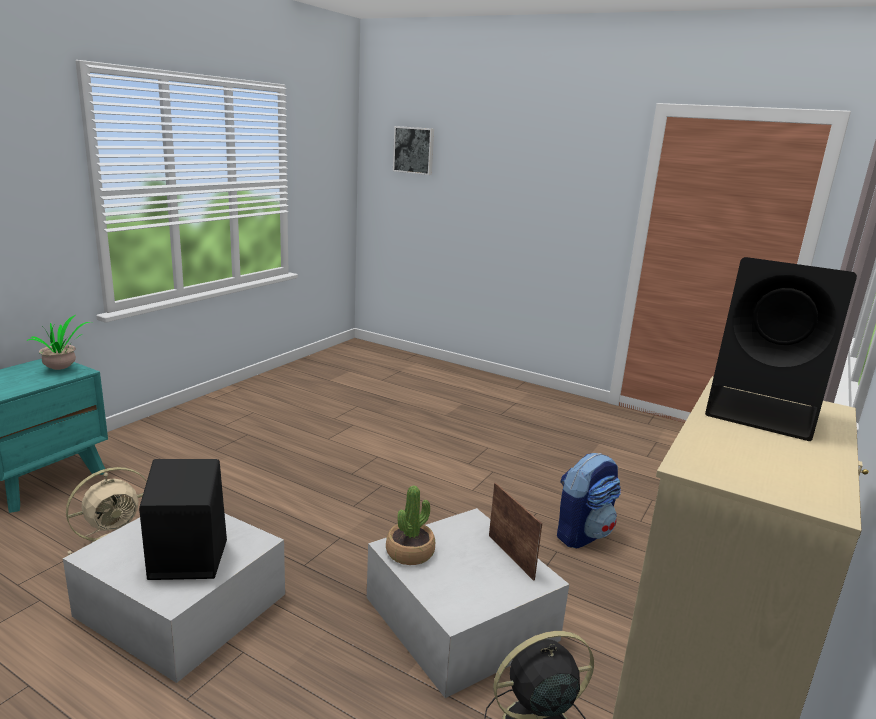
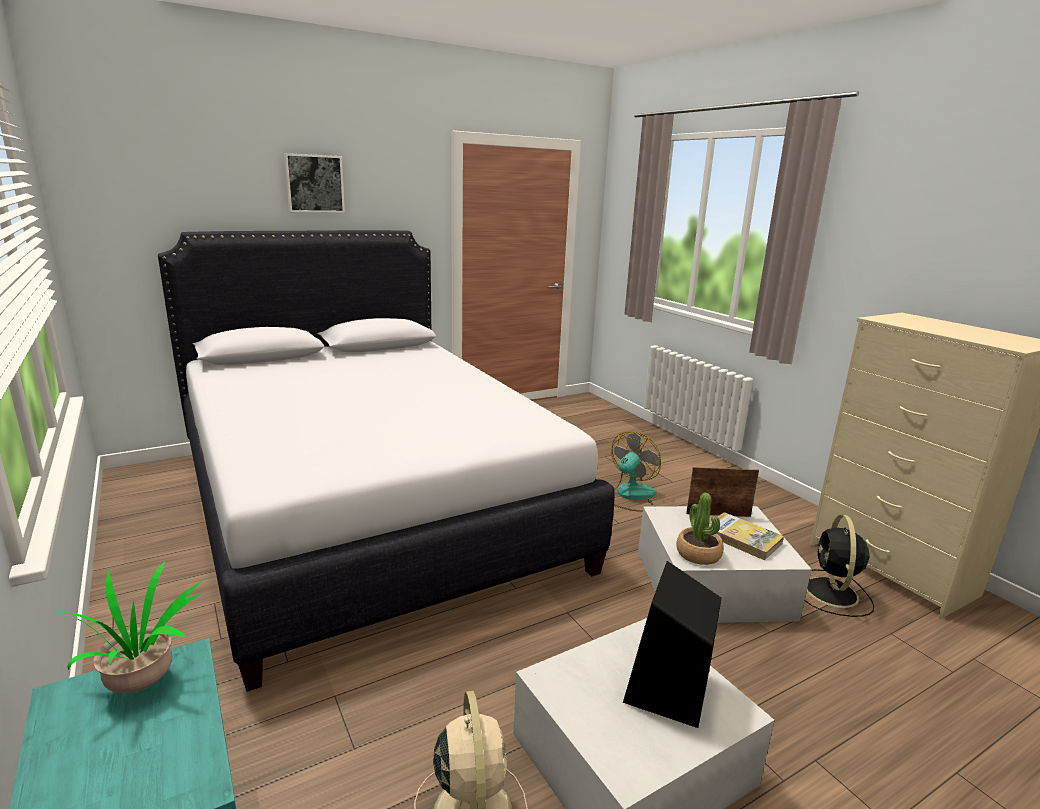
camera: 60 degrees left, 0 degrees up
(403, 418) = (367, 506): none -> white bed
(414, 150) = (162, 187): picture -> picture (314, 183)
(472, 578) = (742, 538): none -> book
(582, 533) = (631, 496): backpack -> fan
(765, 413) = (922, 323): black speaker -> none

